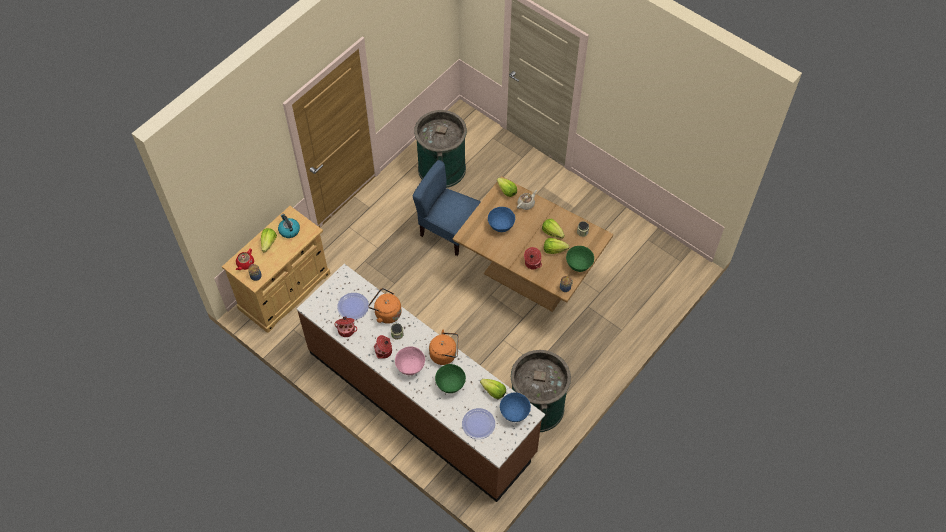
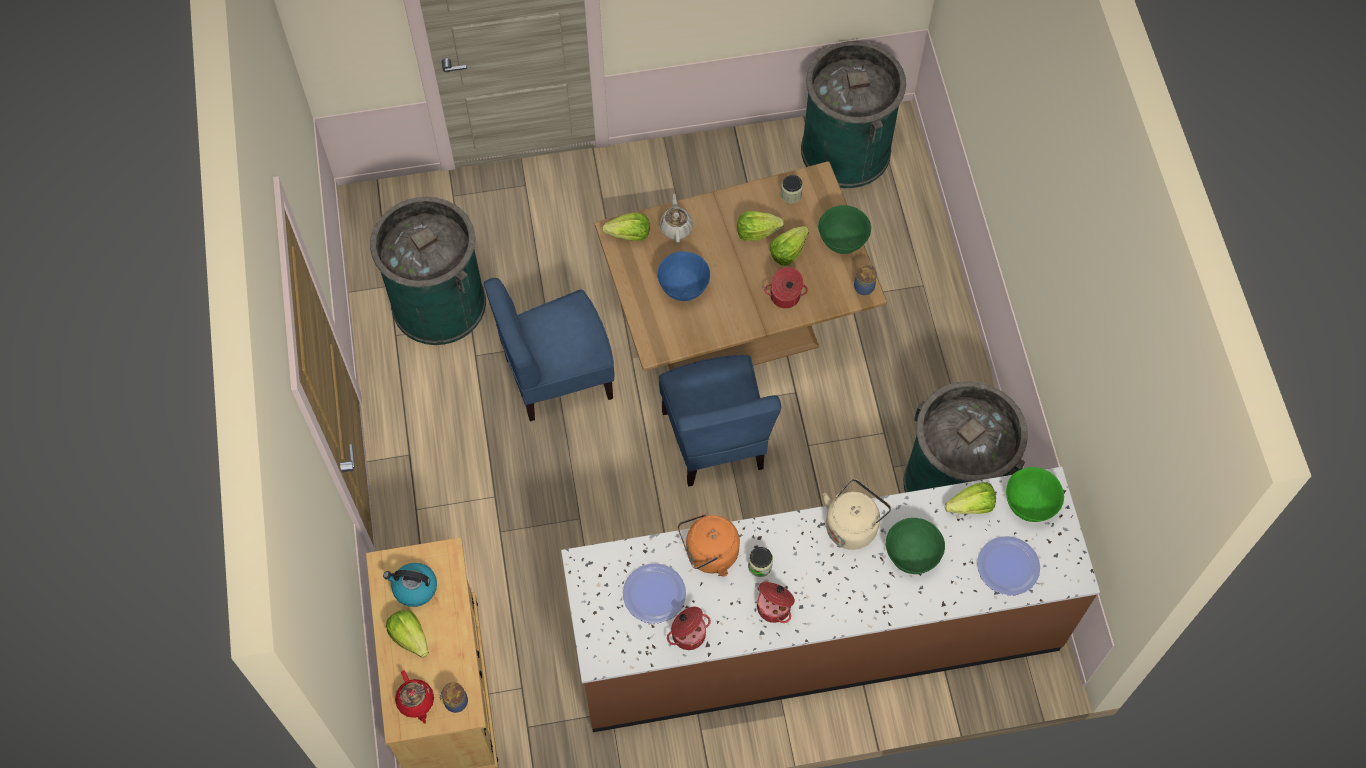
camera: 50 degrees left, 5 degrees up
(410, 367) = (834, 590): pink bowl -> none
(445, 354) = (852, 525): orange kettle -> beige kettle
(473, 304) = (715, 440): none -> blue chair
(514, 413) = (1030, 505): blue bowl -> green bowl
(658, 254) = (845, 150): none -> green trash can

